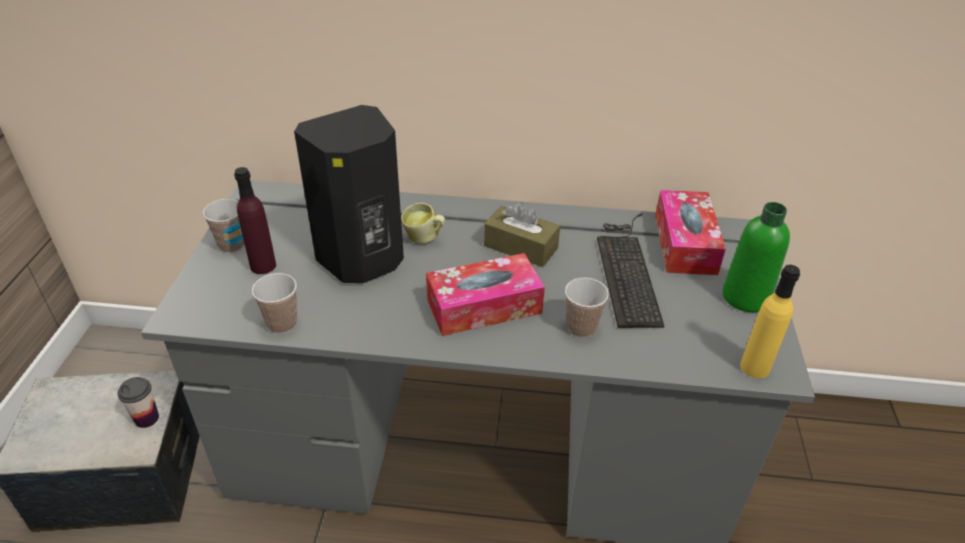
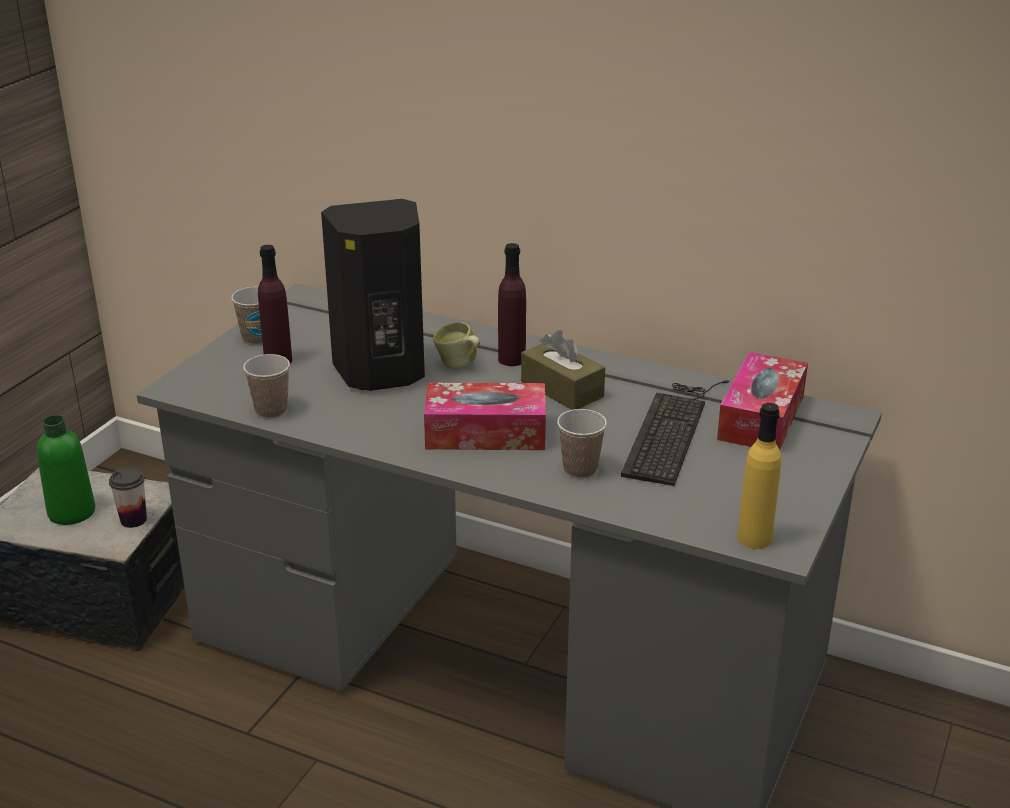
camera: 20 degrees right, 10 degrees down
(464, 225) = (511, 359): none -> purple bottle
(745, 297) = (796, 477): green bottle -> green bottle (71, 512)

